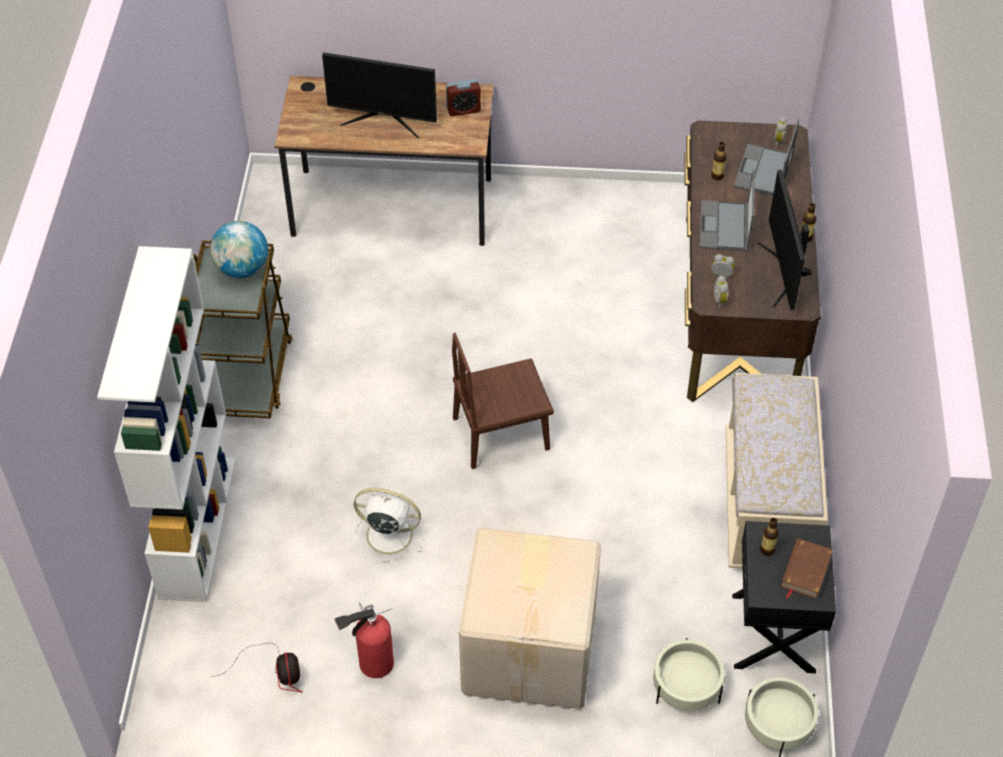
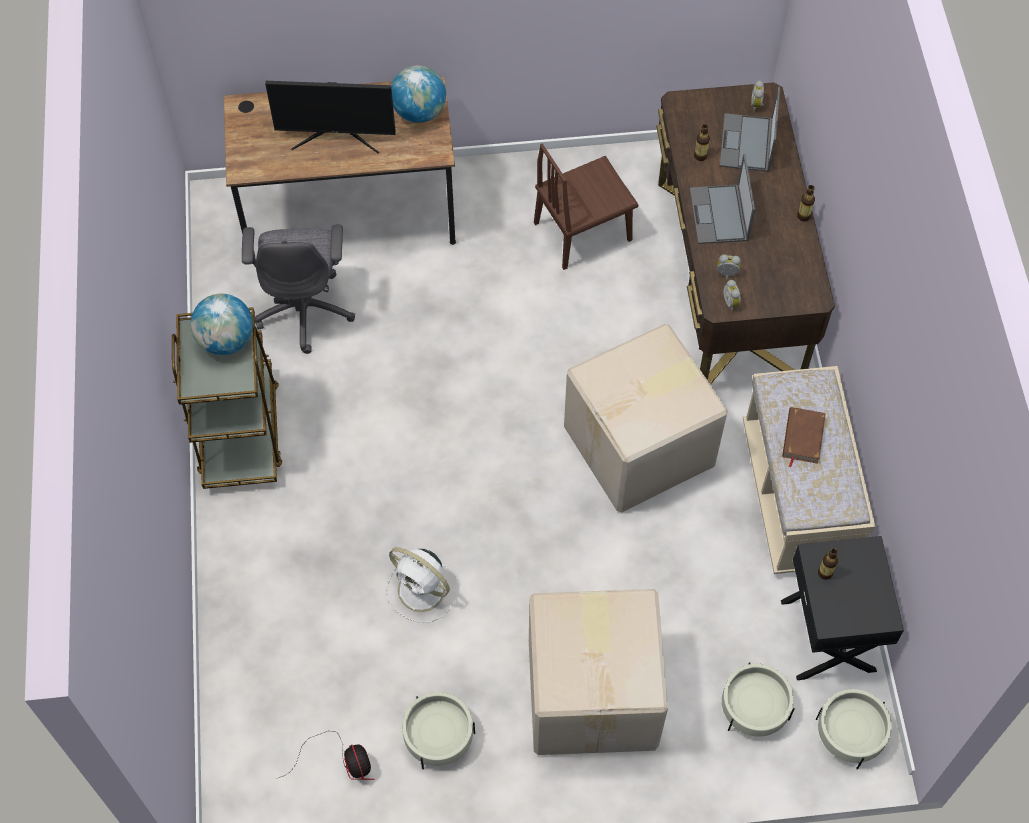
camera: 10 degrees left, 10 degrees up
(197, 526) = (225, 613): white bookcase -> none
(333, 281) = (306, 309): none -> grey office chair
(372, 664) = (438, 736): fire extinguisher -> beige planter
(387, 534) = (423, 591): white fan -> white fan turned 150 degrees counterclockwise
(463, 109) = (419, 112): alarm clock -> globe
(501, 433) = (516, 458): brown chair -> brown chair (583, 231)
(623, 440) = (641, 446): none -> cardboard box
(784, 273) = (789, 261): monitor -> none
(805, 571) = (866, 590): brown book -> brown book (802, 437)

